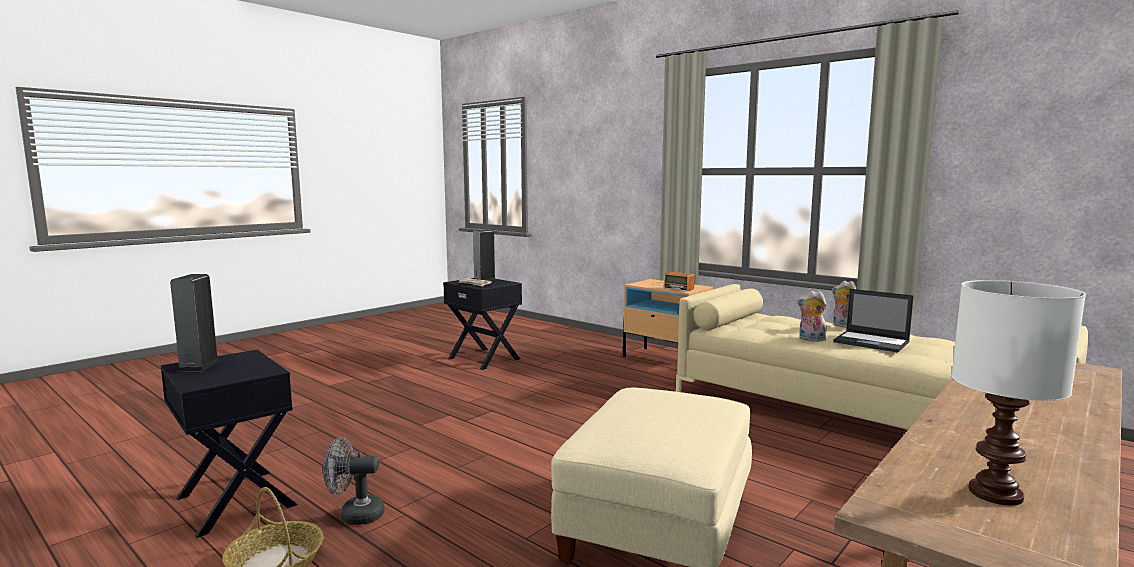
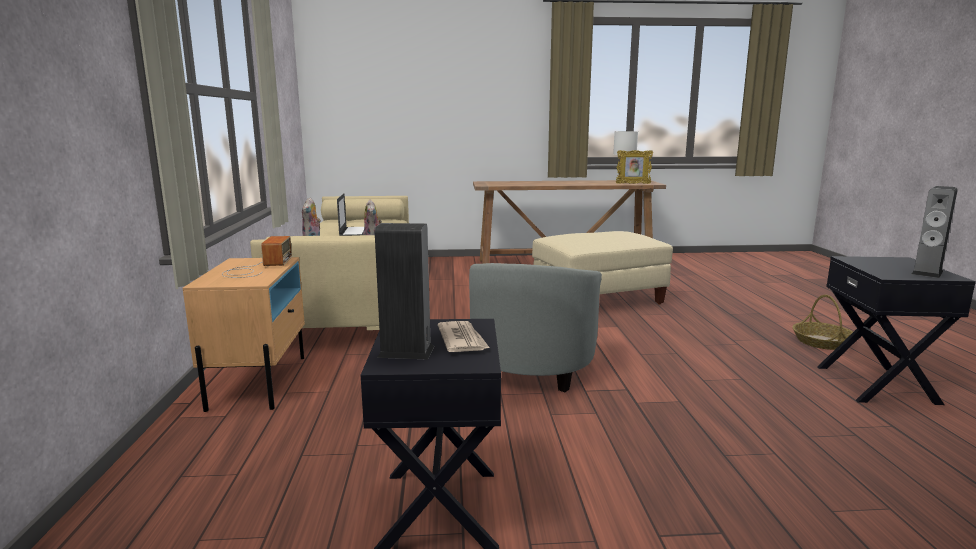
camera: 135 degrees left, 5 degrees up
(355, 515) = (769, 349): grey fan -> none
(559, 418) = (536, 360): none -> grey armchair
(908, 477) = (633, 184): none -> picture frame

